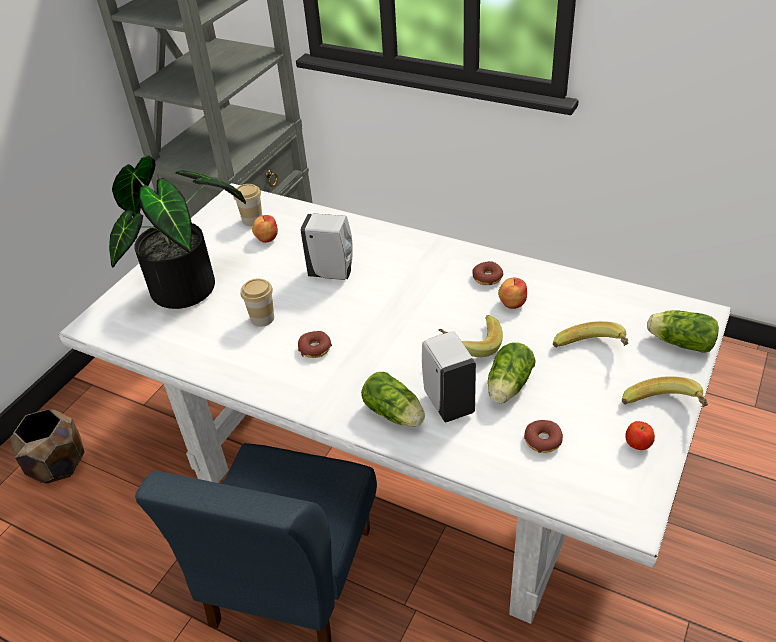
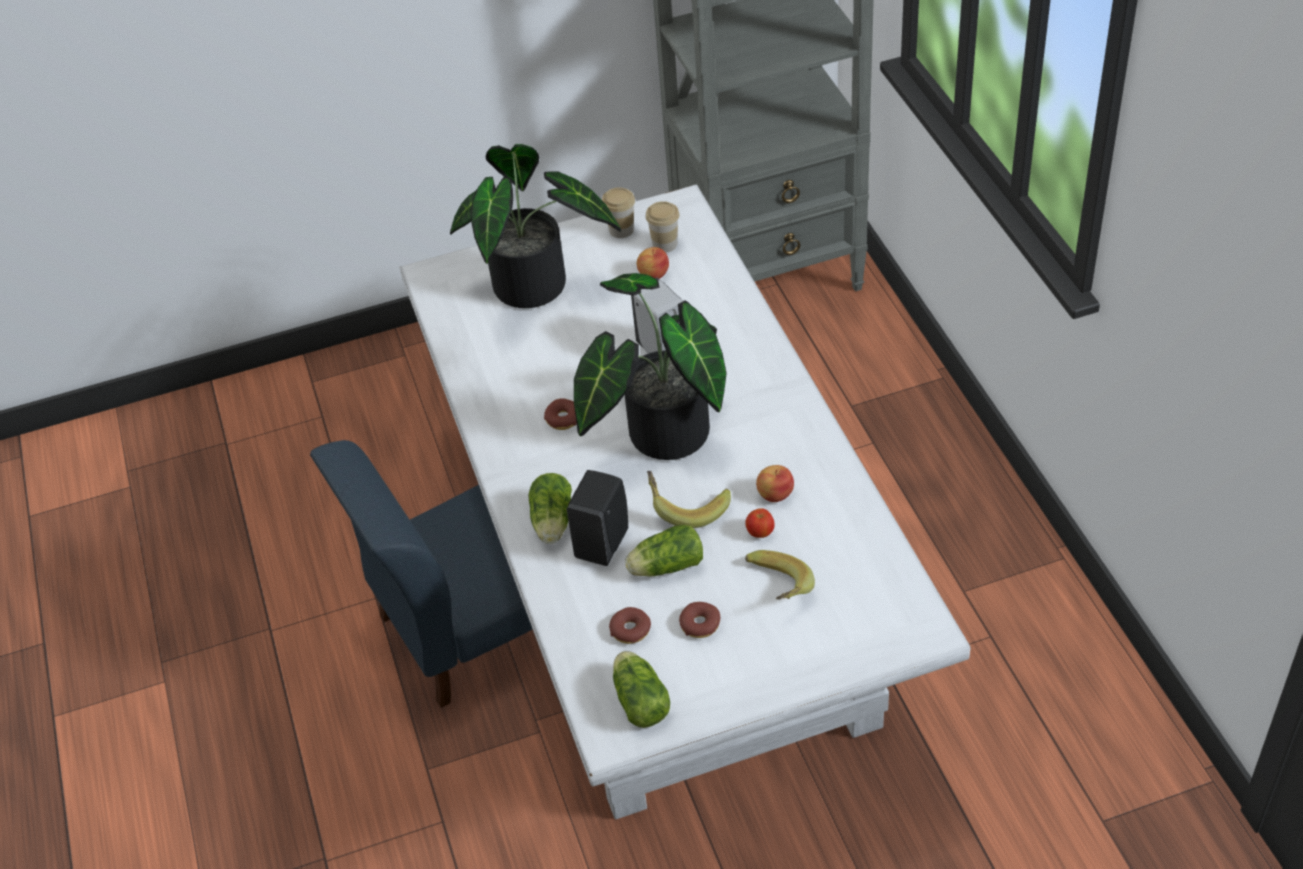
camera: 45 degrees right, 5 degrees up
(58, 465) = (398, 386): brown planter -> none
(262, 318) = (557, 359): cup -> cup (621, 230)
(393, 317) = (658, 434): none -> potted plant
(448, 402) = (603, 543): white soap dispenser -> black soap dispenser
(487, 277) = (789, 452): donut -> donut (700, 624)
(637, 445) = (696, 691): apple -> apple (760, 532)
(664, 411) = (759, 684): banana -> none
(678, 342) = (865, 639): lettuce -> lettuce (639, 698)

